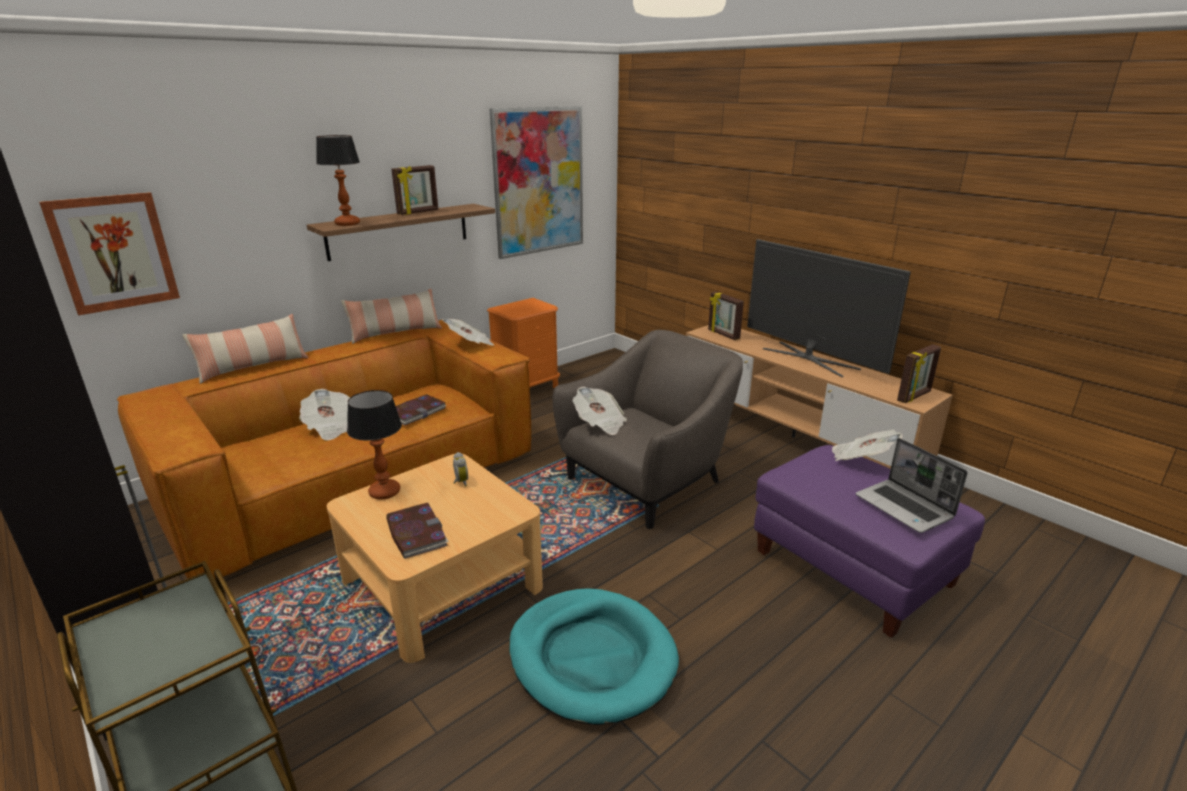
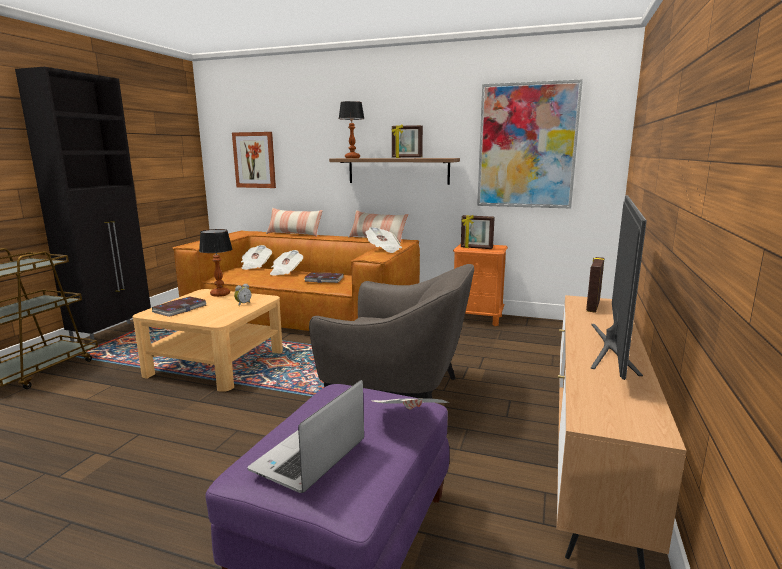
camera: 60 degrees right, 10 degrees down
(592, 658) = (157, 426): turquoise dog bed -> none
(600, 423) = (367, 318): newspaper -> newspaper (255, 266)
(914, 396) = (615, 419): picture frame -> picture frame (476, 248)

